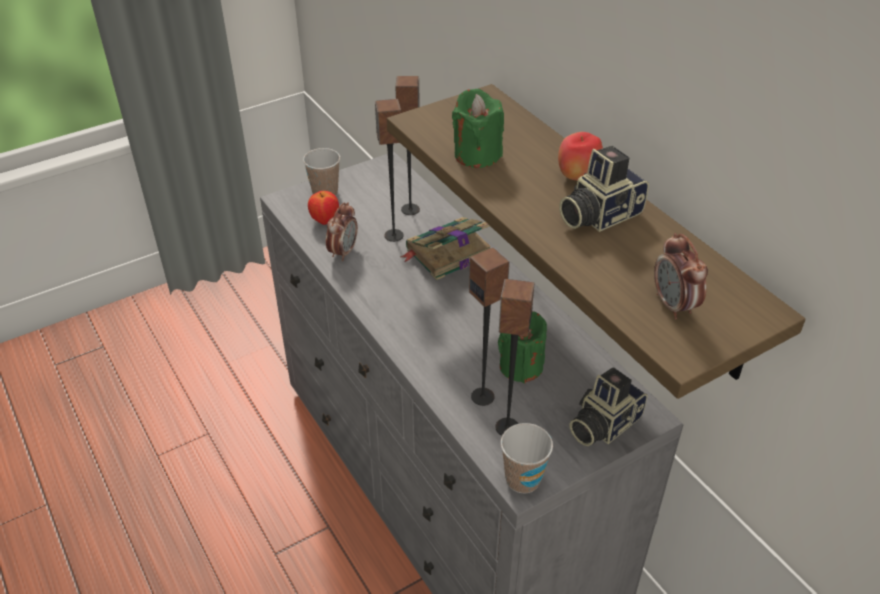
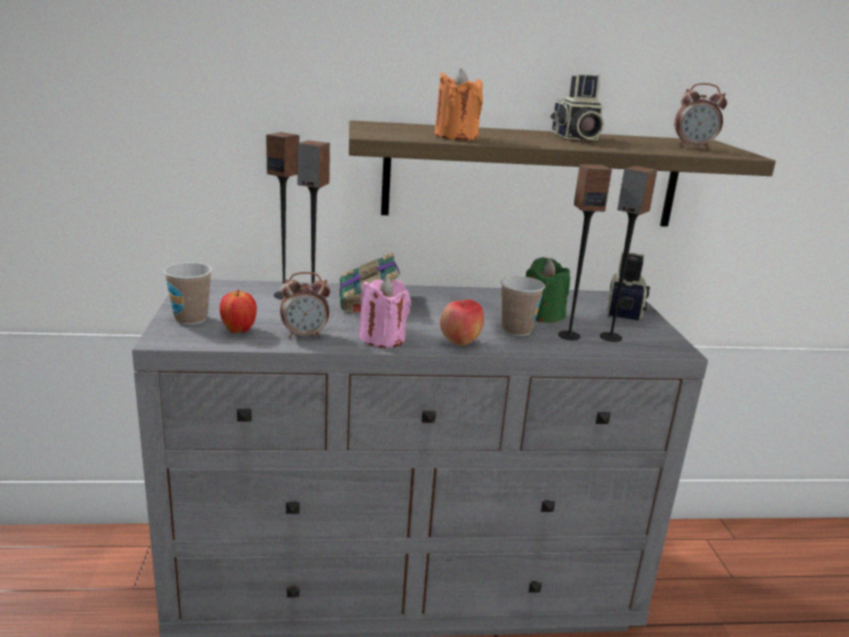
camera: 65 degrees left, 20 degrees down
(343, 252) = (305, 335): alarm clock -> alarm clock turned 120 degrees clockwise
(372, 290) = (382, 338): none -> pink candle
(477, 155) = (456, 137): green candle -> orange candle
(523, 479) = (671, 347): cup -> cup (516, 330)
(577, 177) = (520, 132): apple -> apple (460, 343)
(602, 424) = (625, 310): camera -> camera turned 150 degrees counterclockwise

